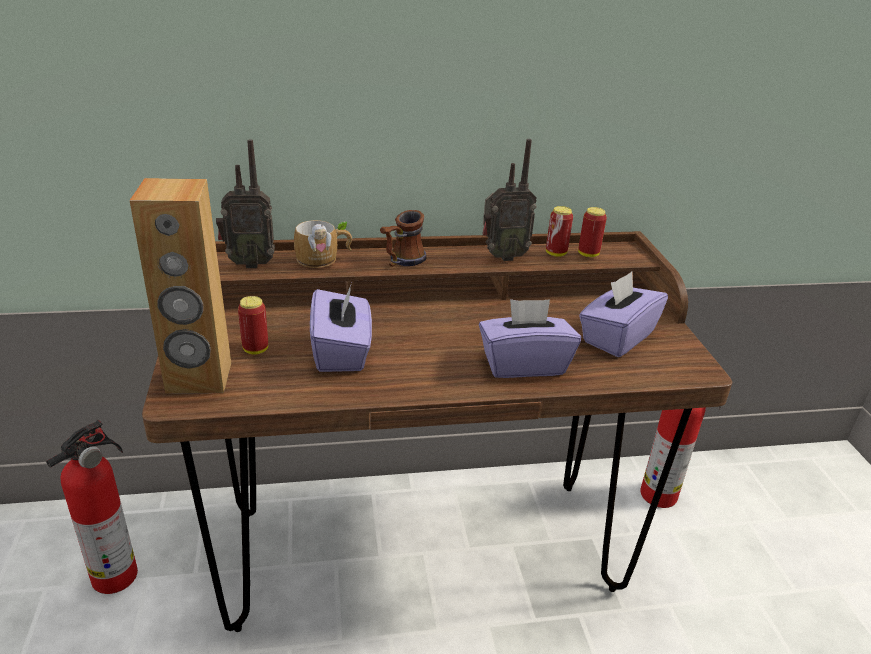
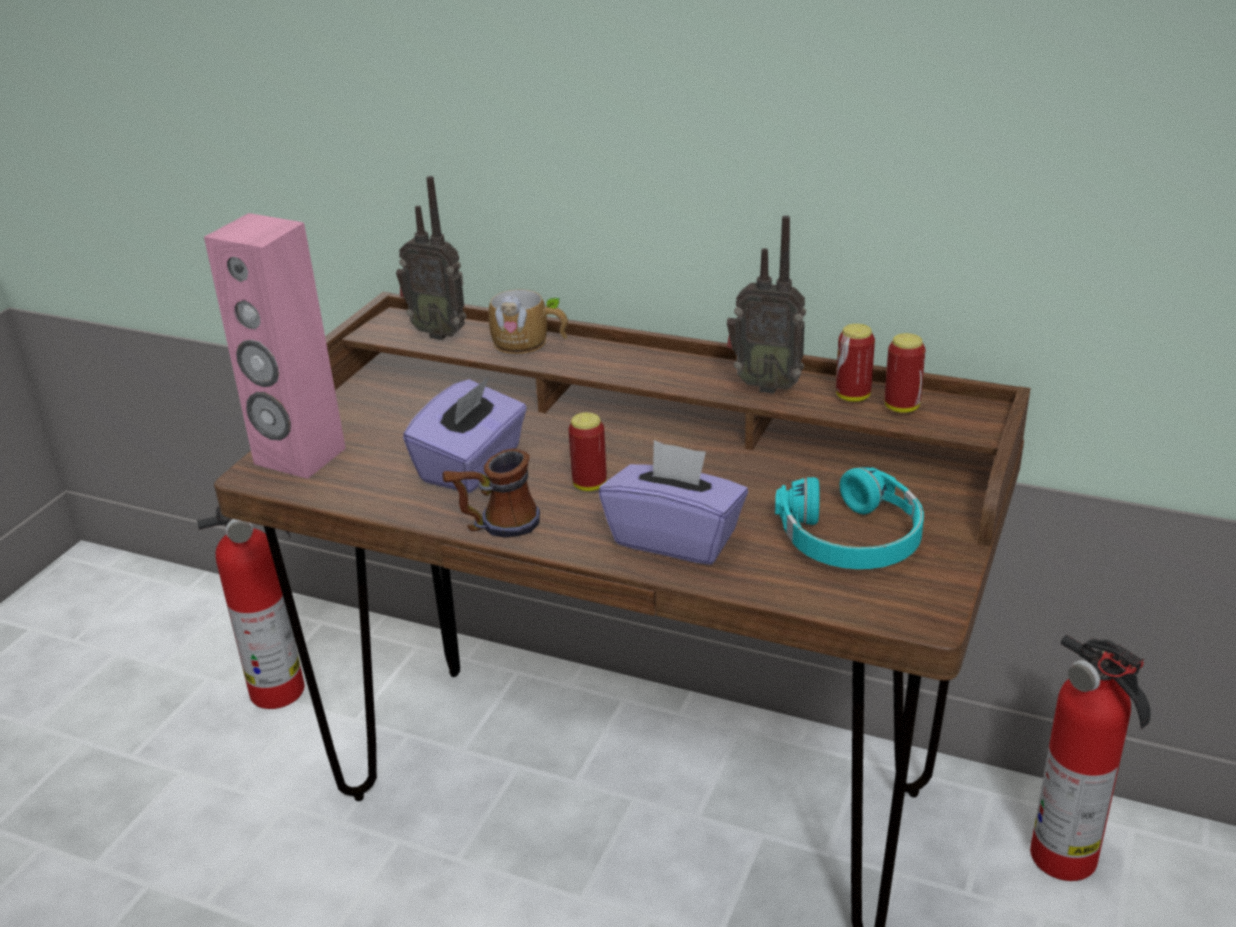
camera: 35 degrees right, 0 degrees up
(199, 378) = (299, 457): brown speaker -> pink speaker
(255, 349) = (384, 439): can -> can (589, 485)
(401, 262) = (619, 366): mug -> mug (495, 526)
(616, 337) = (852, 538): purple tissue box -> turquoise headphones

